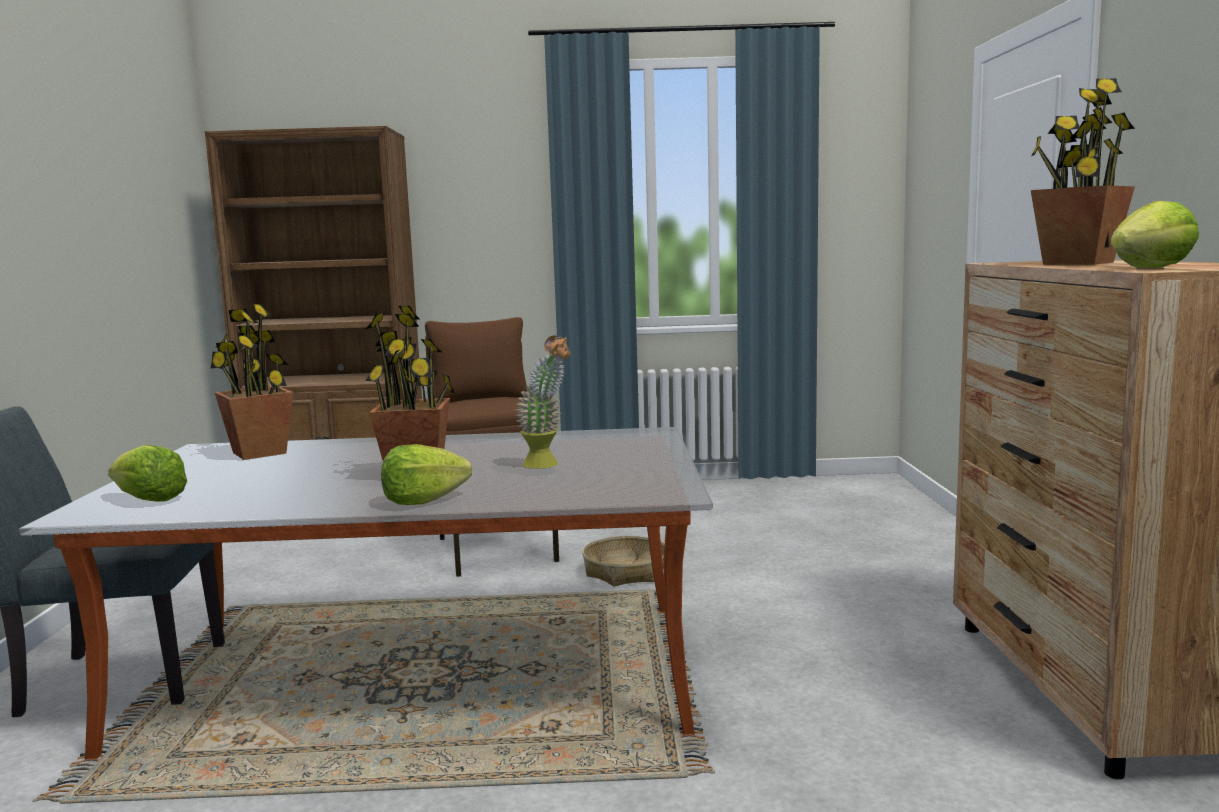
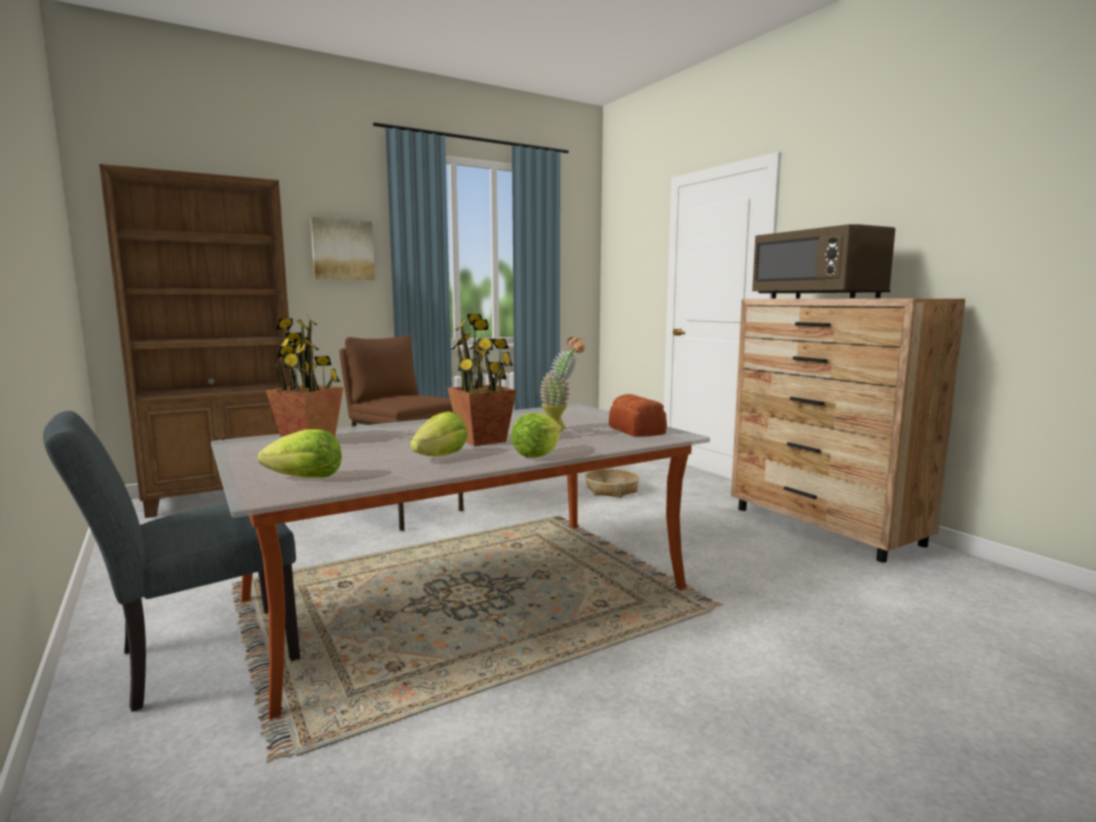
camera: 30 degrees left, 0 degrees up
(495, 202) = (342, 249): none -> picture
(625, 572) = (517, 510): basket -> basket (611, 490)
(637, 479) = (637, 430): none -> bread
(1077, 263) = (817, 298): potted plant -> brown microwave
(1150, 268) = (890, 298): lettuce -> lettuce (440, 456)

